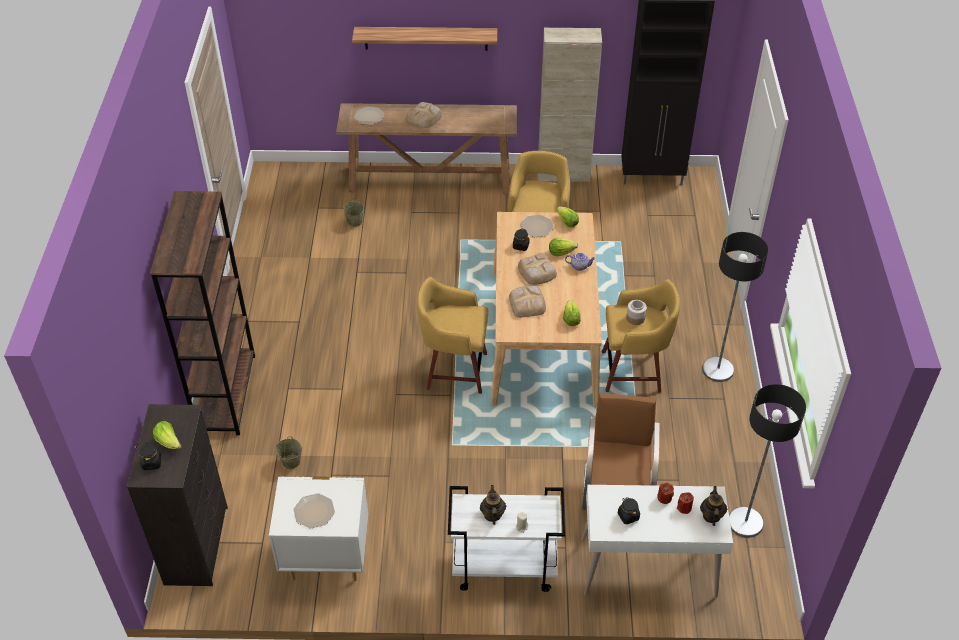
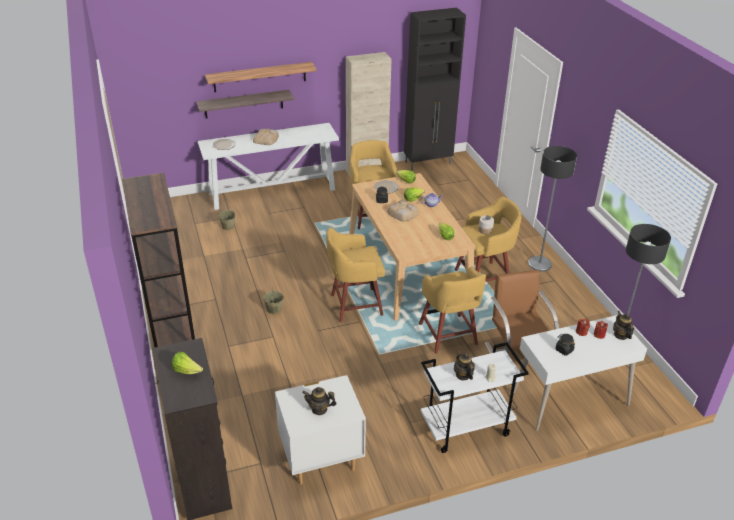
camera: 20 degrees left, 10 degrees down
(151, 463) = (178, 390): black jar -> none
(290, 461) = (256, 397): beige bucket -> beige bucket (273, 309)
(314, 512) = (319, 409): plate -> teapot
(403, 67) = (244, 104): none -> shelf
(431, 179) = (273, 191): brown console table -> white console table
(527, 303) = (408, 233): bread -> none
(546, 442) = (448, 335): none -> yellow stool

